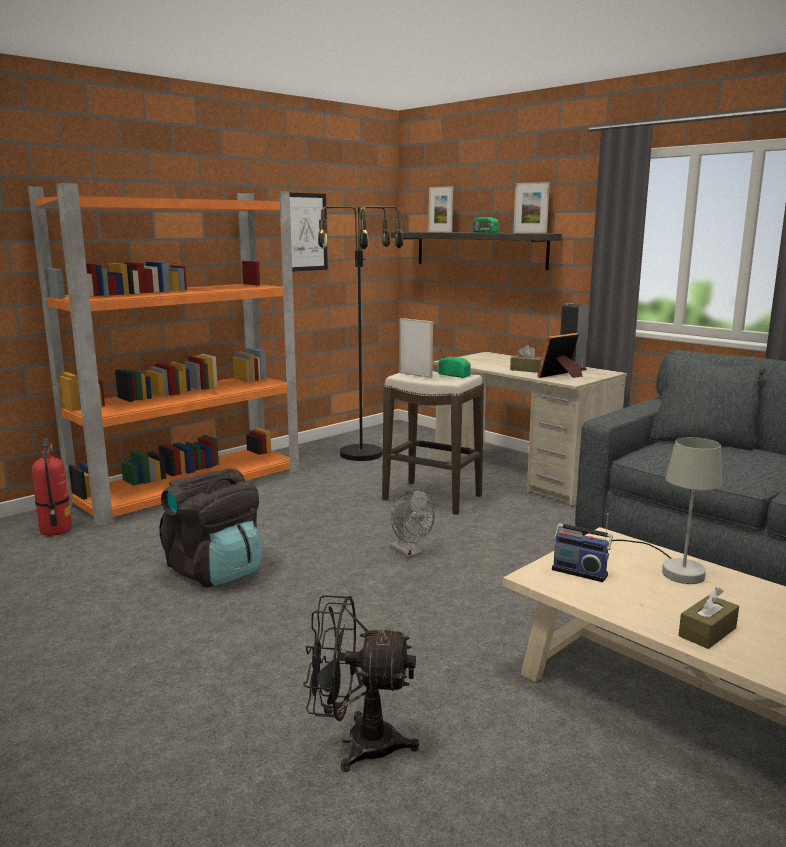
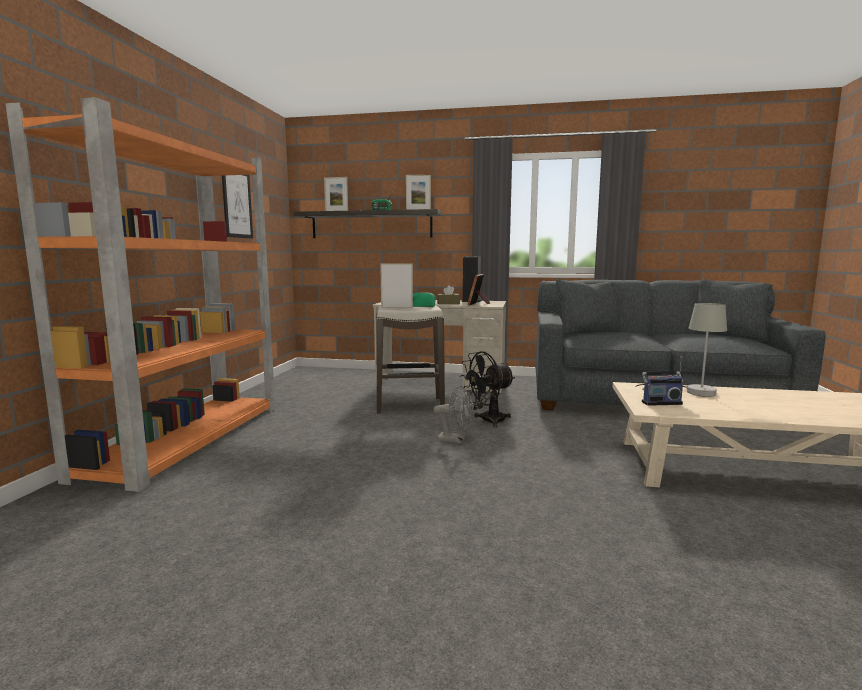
camera: 35 degrees left, 5 degrees down
(55, 530) = (84, 509): fire extinguisher -> none
(215, 571) = (329, 492): black backpack -> none
(357, 744) = (648, 564): black fan -> black fan (487, 421)
(361, 455) = (308, 390): floor lamp -> none
(707, 632) = (774, 413): brown tissue box -> none

